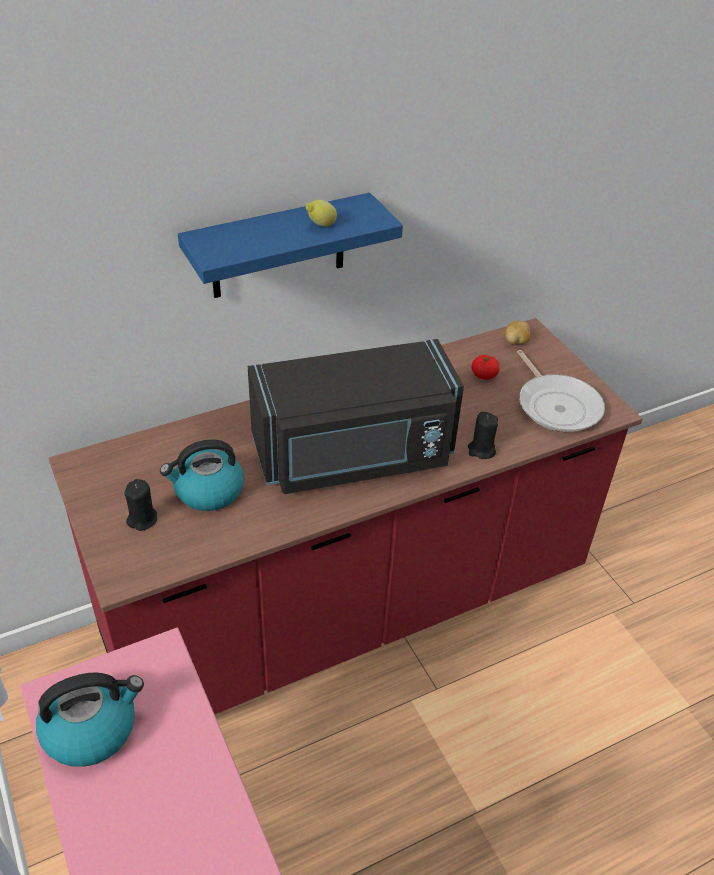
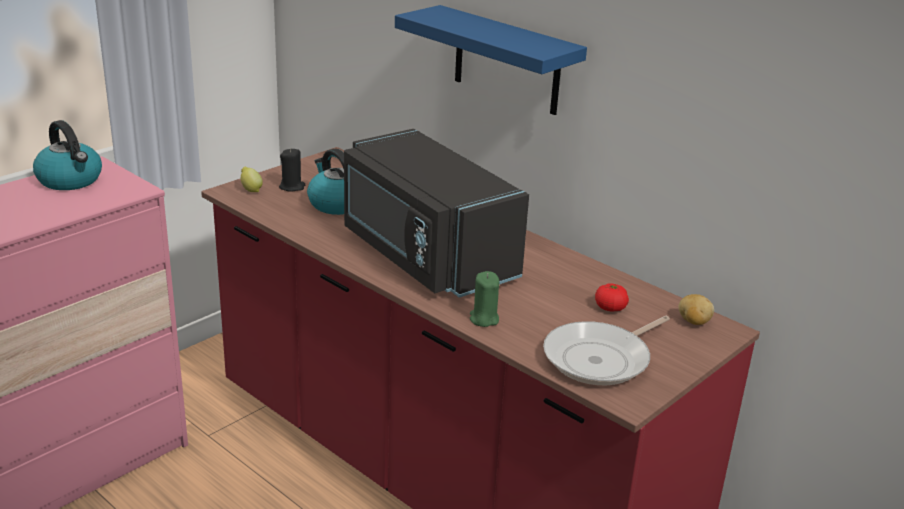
camera: 70 degrees right, 15 degrees down
(320, 225) = (503, 36): lemon -> lemon (251, 190)
(481, 450) = (484, 319): black candle -> green candle

